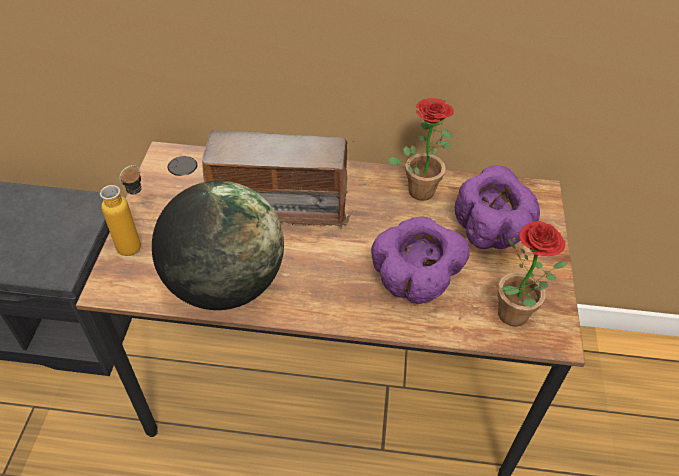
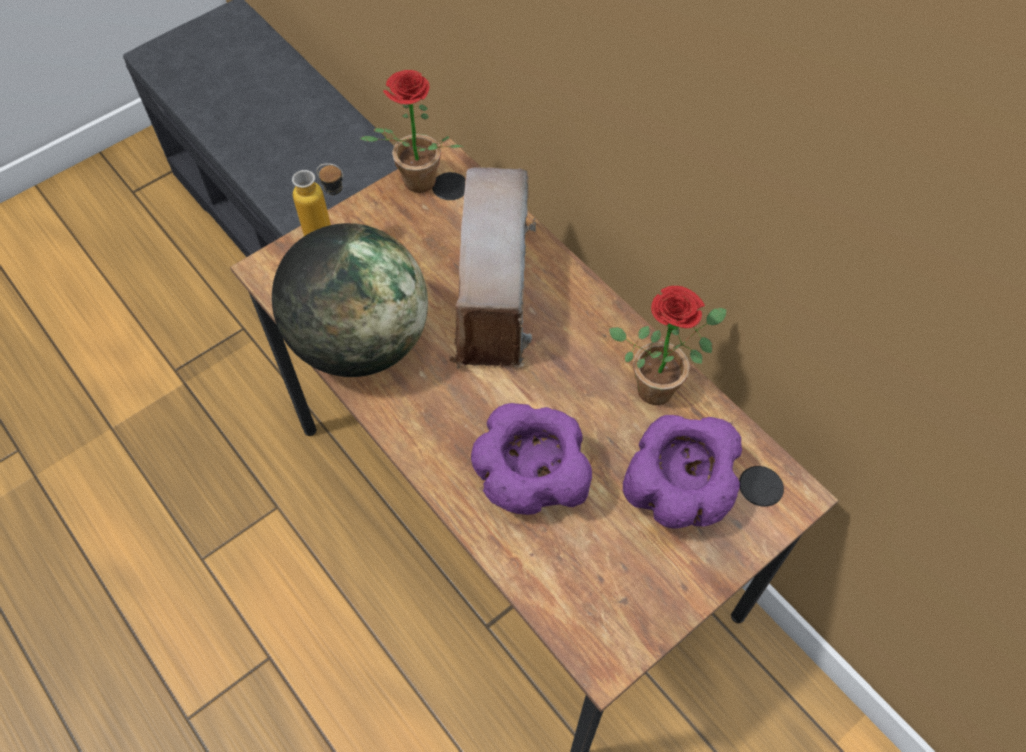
camera: 45 degrees right, 10 degrees up
(280, 205) = (494, 296): radio -> radio turned 45 degrees clockwise
(514, 320) = (584, 604): potted plant -> potted plant (415, 185)

